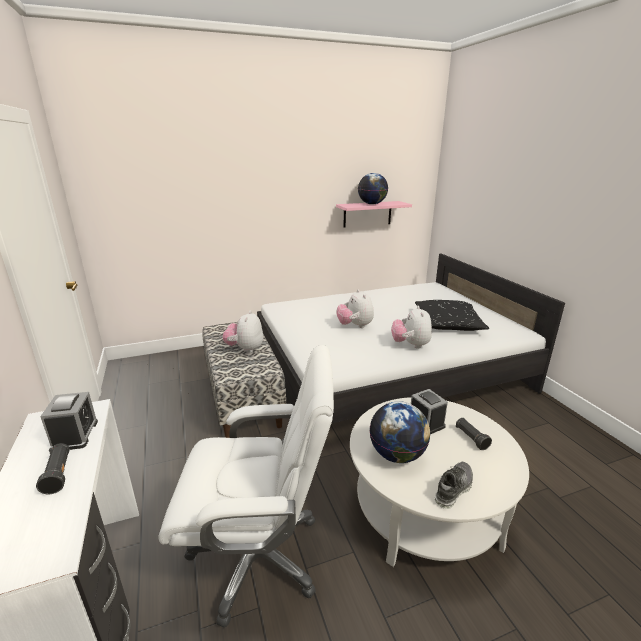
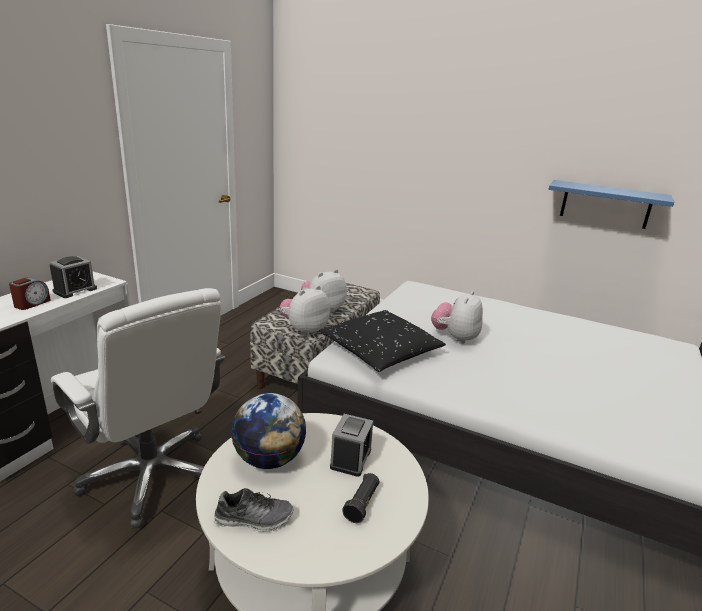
camera: 45 degrees right, 0 degrees up
(58, 474) = (32, 303): black flashlight -> alarm clock
(367, 214) = (605, 204): pink shelf -> blue shelf
(372, 204) = (605, 189): globe -> none
(410, 345) = (479, 386): plush toy -> plush toy (304, 330)
(447, 323) = (589, 392): black pillow -> black pillow (381, 350)

